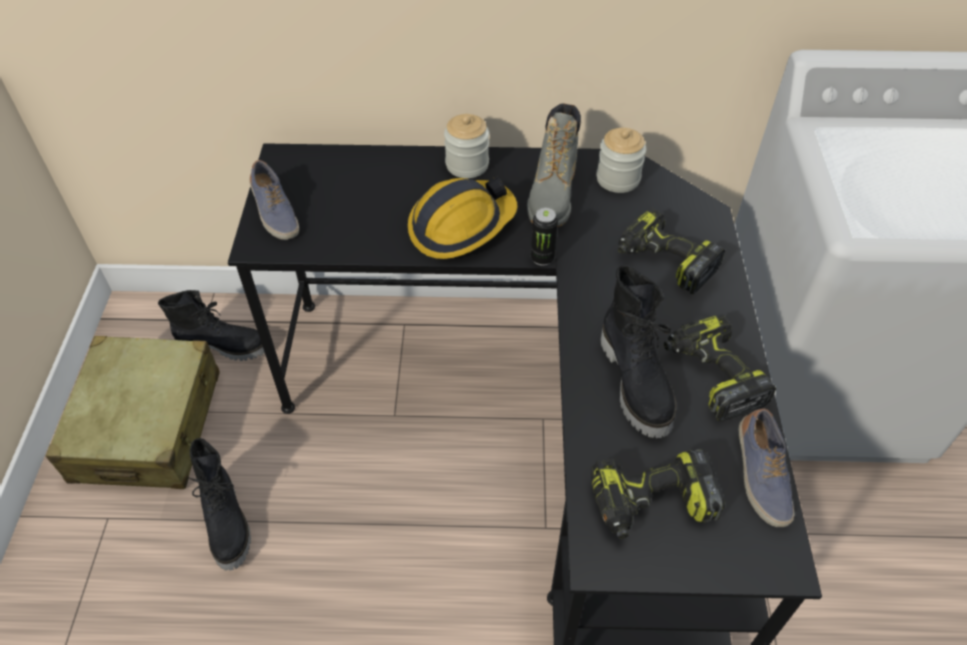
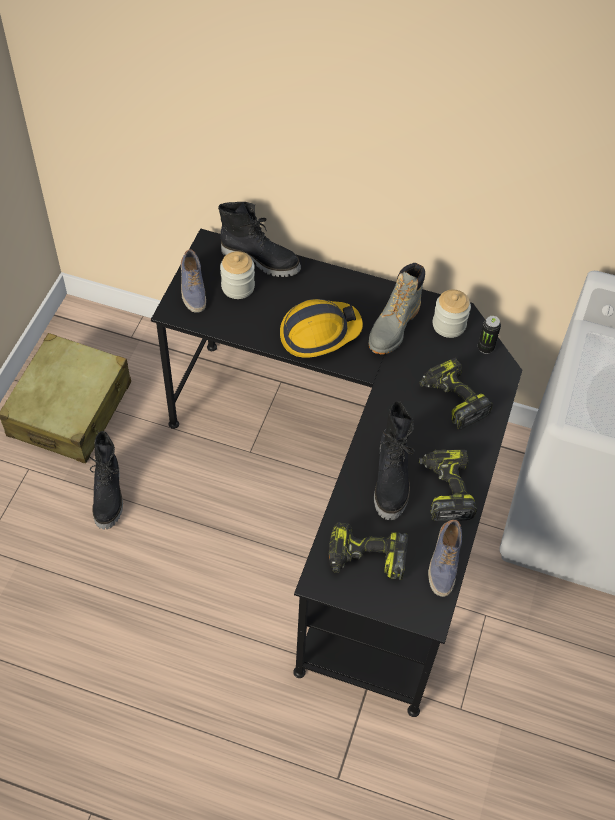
camera: 15 degrees right, 5 degrees up
(224, 346) = (140, 362): black boot -> black boot (261, 259)
(467, 165) = (342, 284): jar -> jar (238, 287)
(542, 258) = (366, 373): can -> can (485, 348)

